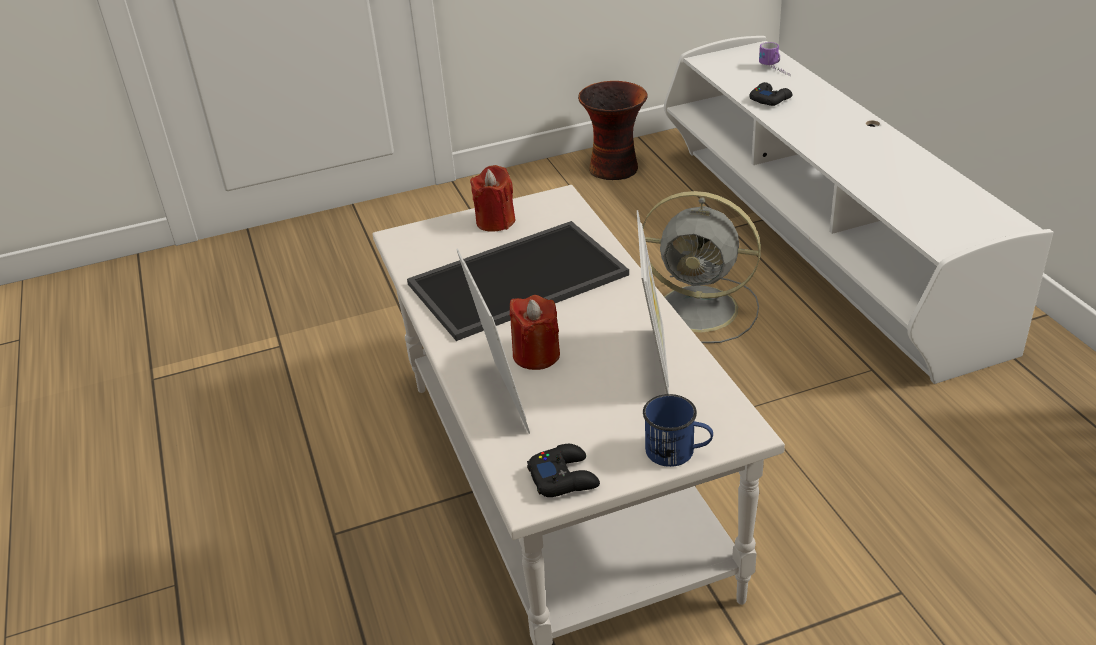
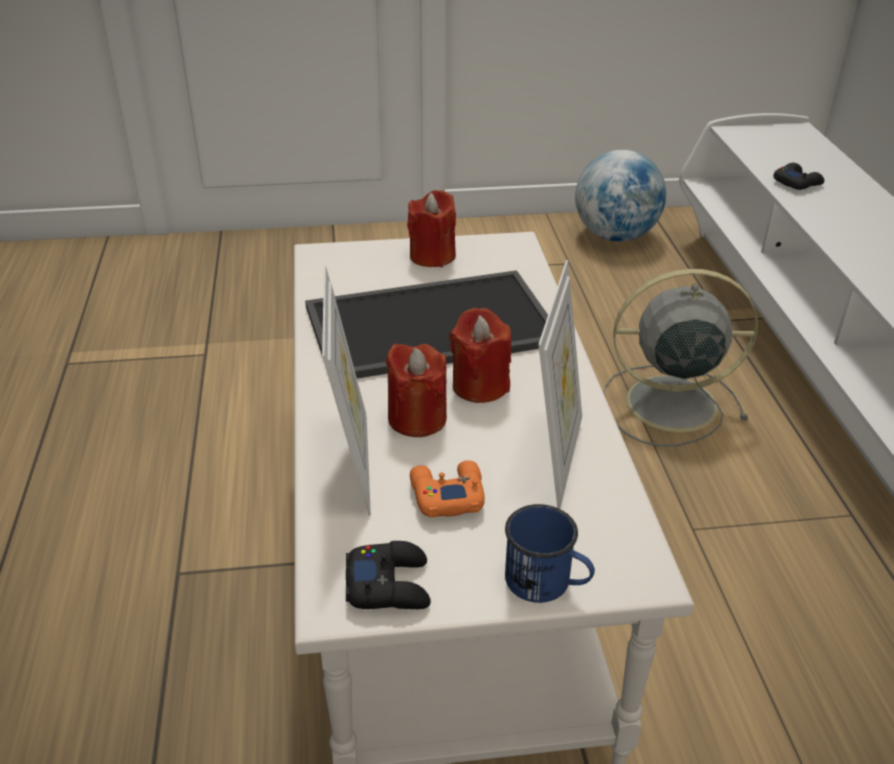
camera: 10 degrees right, 0 degrees up
(575, 320) = (480, 386): none -> red candle
(581, 406) = (446, 495): none -> orange game controller
(615, 168) = (615, 236): vase -> globe
(701, 309) = (666, 404): grey fan -> grey fan turned 150 degrees clockwise
(775, 71) = (811, 154): mug -> none

